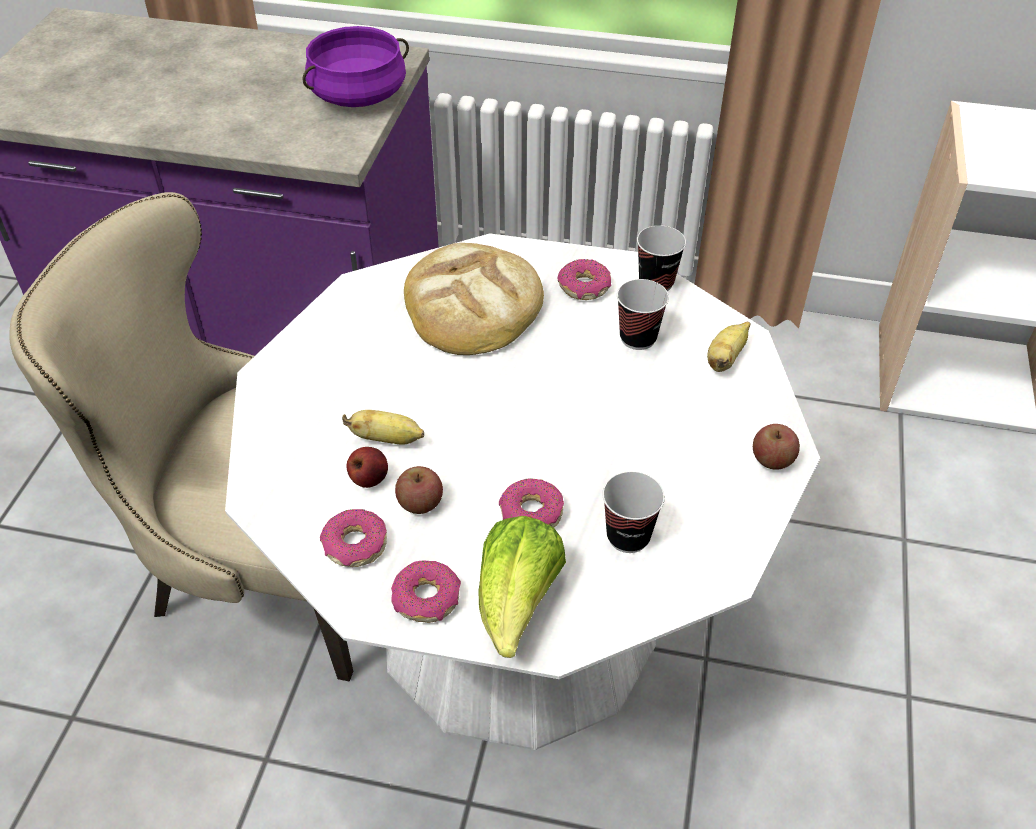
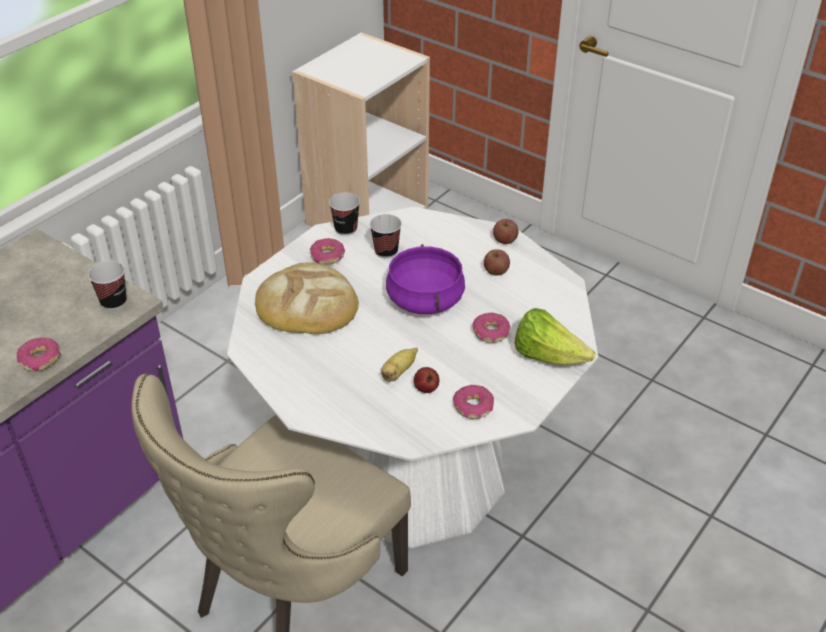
camera: 65 degrees left, 5 degrees down
(358, 96) = (64, 276): purple cooking pot -> purple cooking pot (426, 300)
(420, 503) = (457, 373): apple -> apple (496, 271)
(427, 599) = (527, 389): donut -> donut (40, 359)
(628, 536) = (526, 304): cup -> cup (114, 302)
(725, 359) = (425, 228): banana -> none

